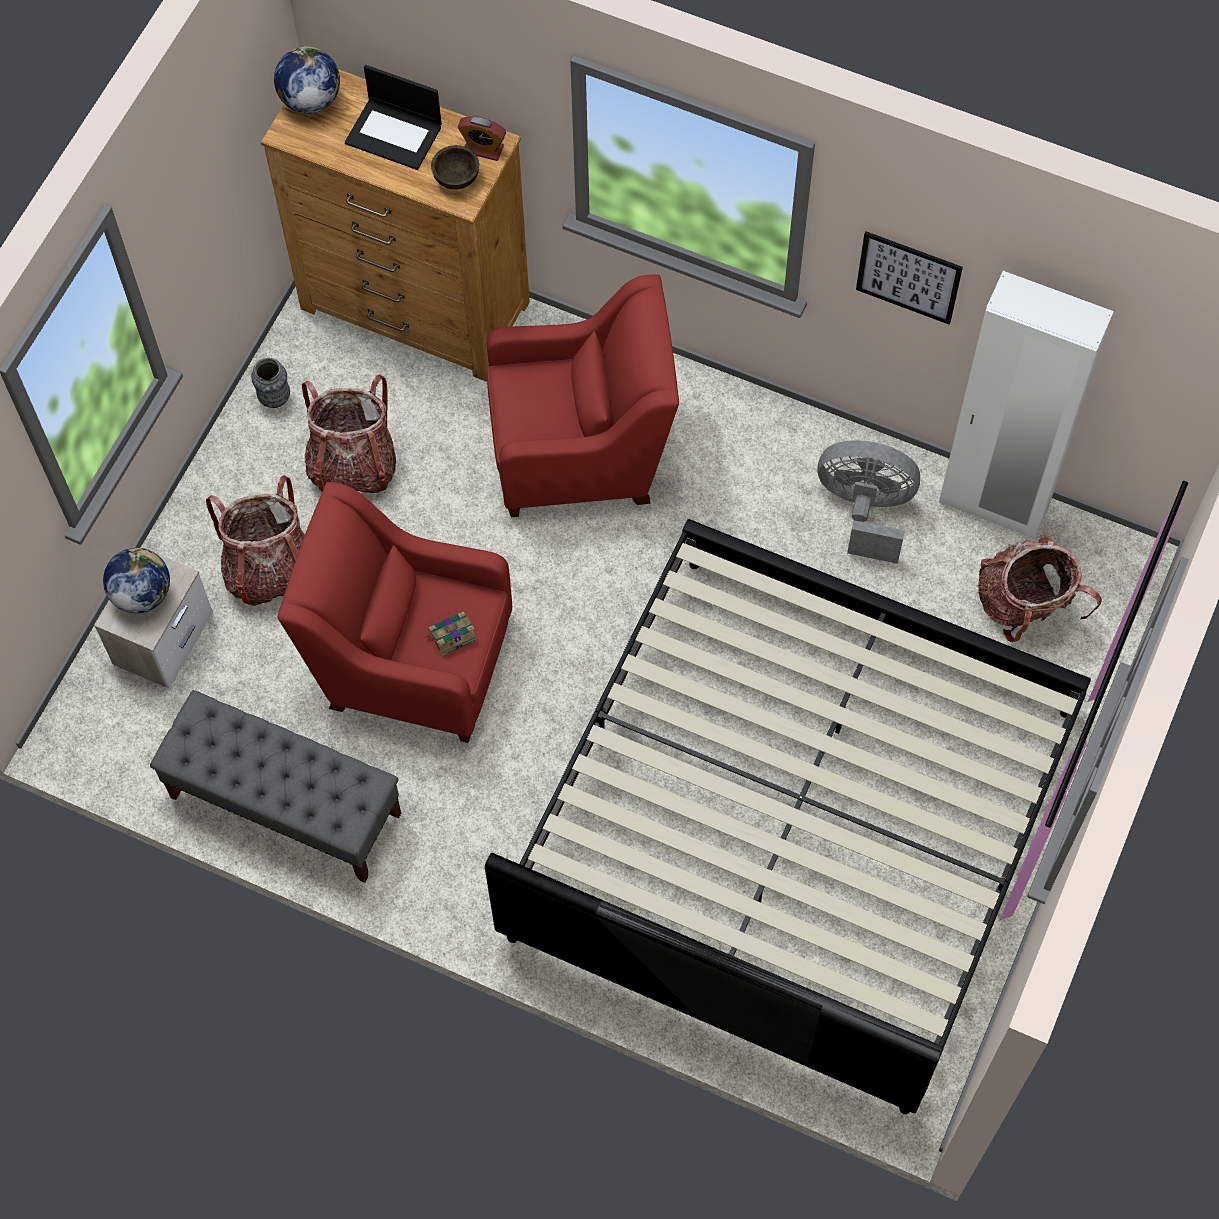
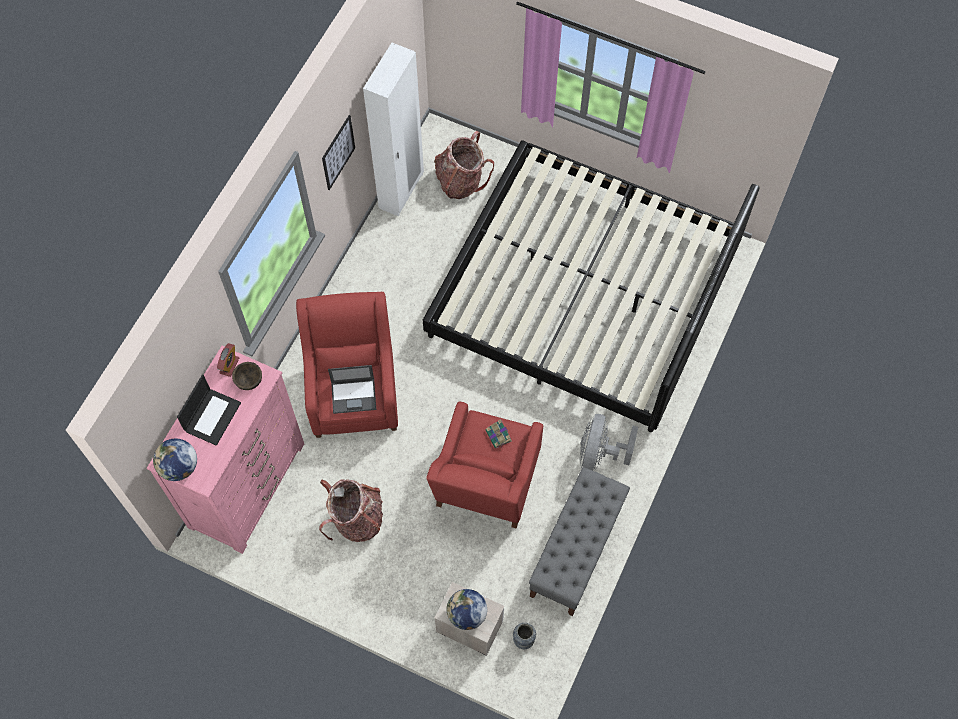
camera: 90 degrees left, 0 degrees up
(270, 570) = (425, 565): backpack -> none
(275, 399) = (306, 567): vase -> vase (523, 640)
(415, 306) = (247, 485): brown dresser -> pink dresser
(528, 411) = (354, 395): none -> laptop
(865, 510) = (401, 251): grey fan -> grey fan (599, 454)

